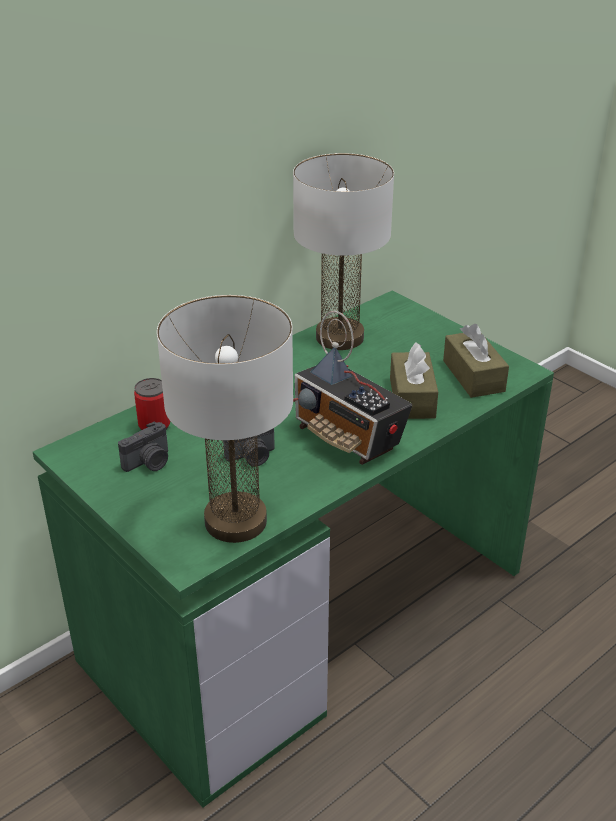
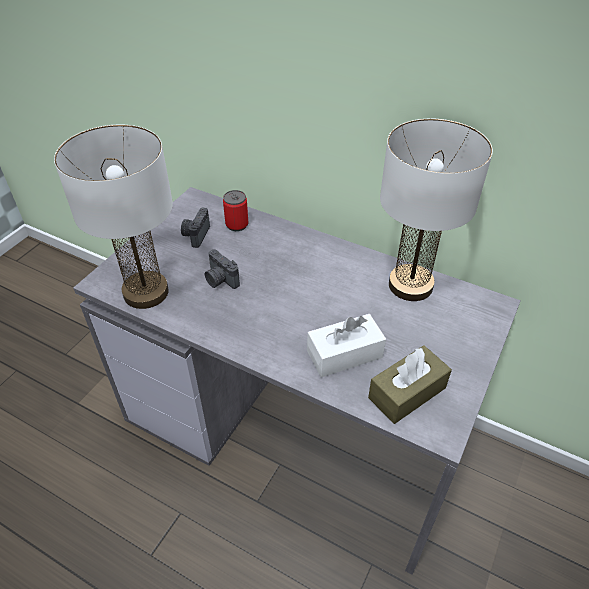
camera: 70 degrees right, 10 degrees up
(149, 463) = (195, 235): camera -> camera turned 75 degrees clockwise
(308, 611) = (297, 425): green desk -> grey desk
(349, 438) = (265, 327): radio -> none
(412, 398) = (344, 354): brown tissue box -> white tissue box

